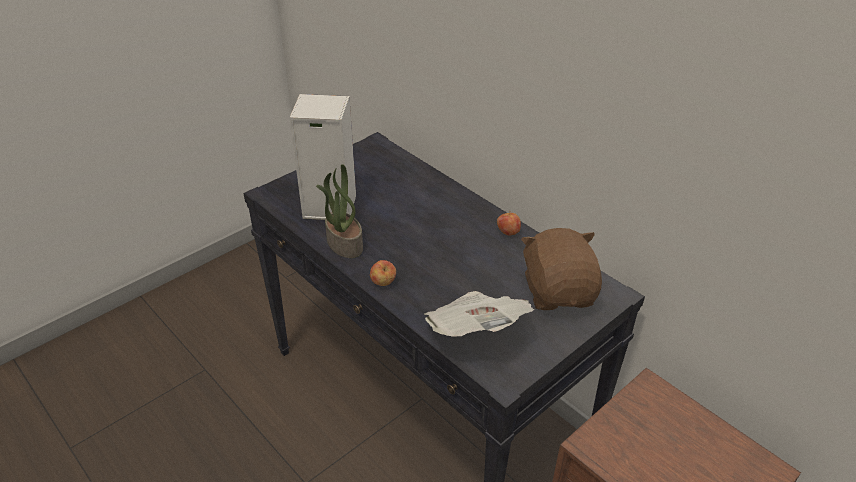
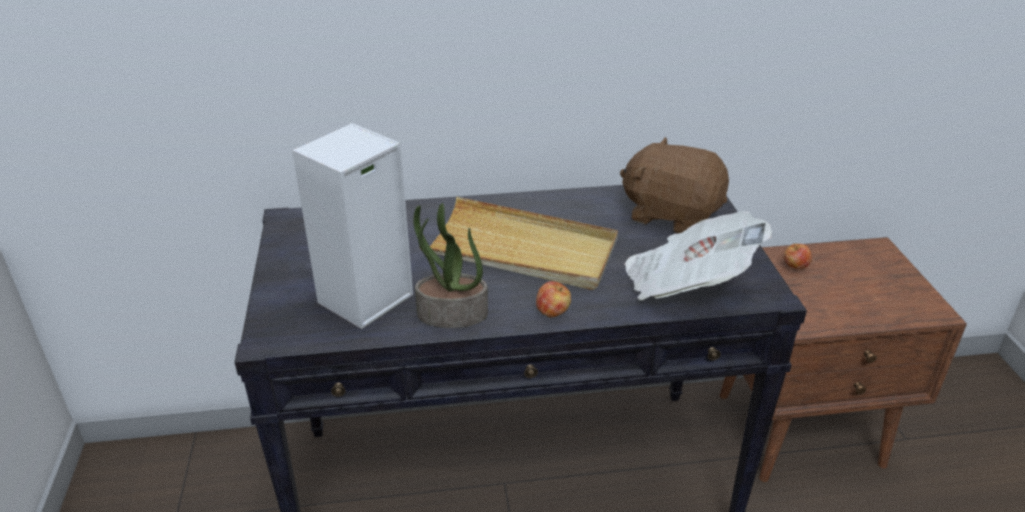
camera: 55 degrees left, 5 degrees down
(437, 241) = (522, 250): none -> beige tray
(508, 232) = (556, 204): apple -> apple (795, 267)

